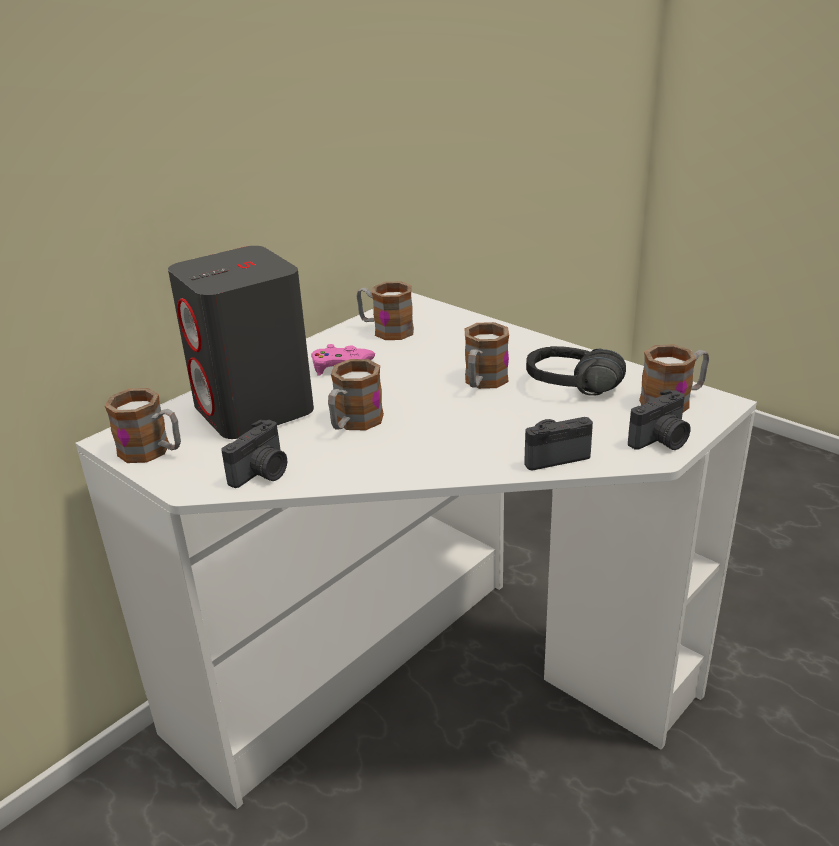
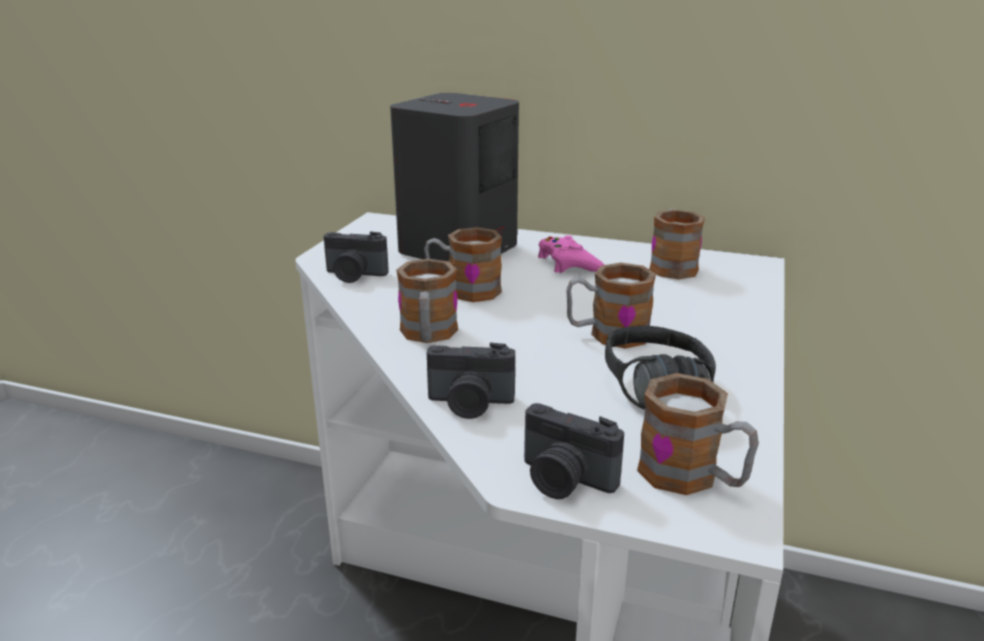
camera: 65 degrees right, 5 degrees down
(153, 451) = (367, 234): mug -> mug (428, 335)
(553, 455) = (470, 404): camera -> camera turned 135 degrees clockwise

